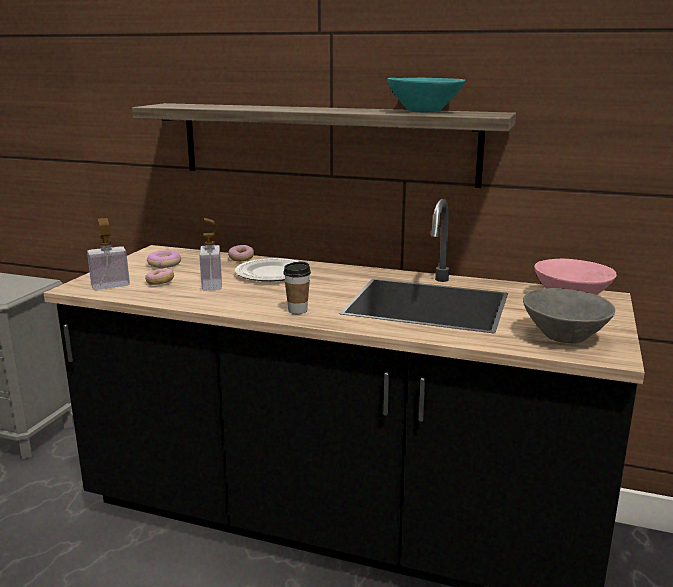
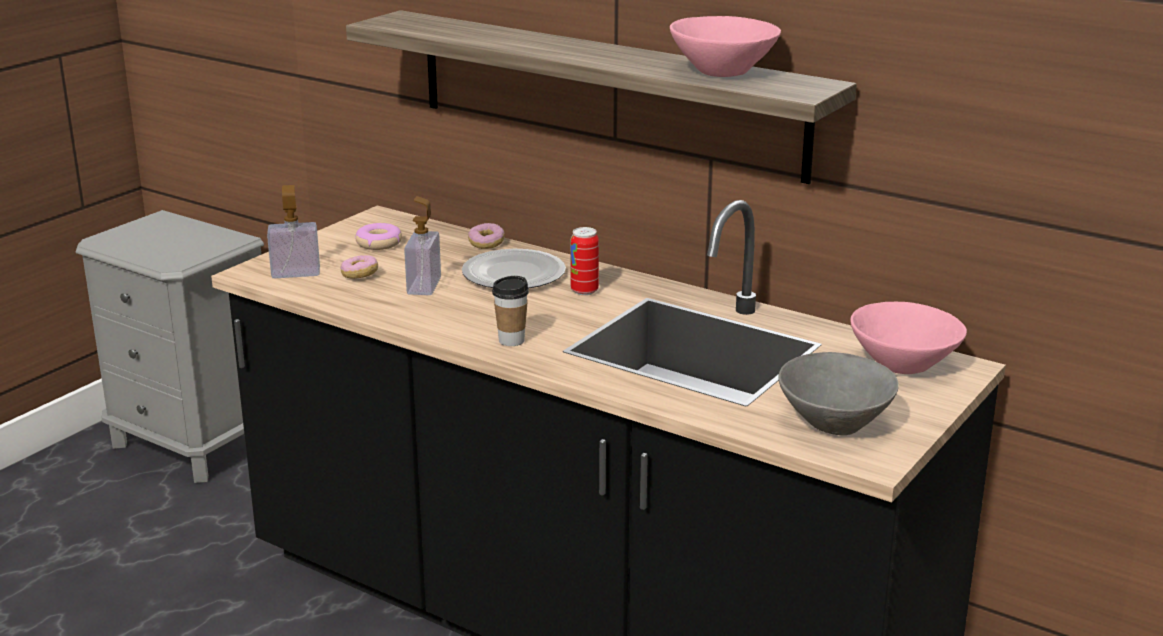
camera: 15 degrees right, 5 degrees up
(327, 278) = (584, 291): none -> can
(425, 111) = (723, 73): turquoise bowl -> pink bowl

